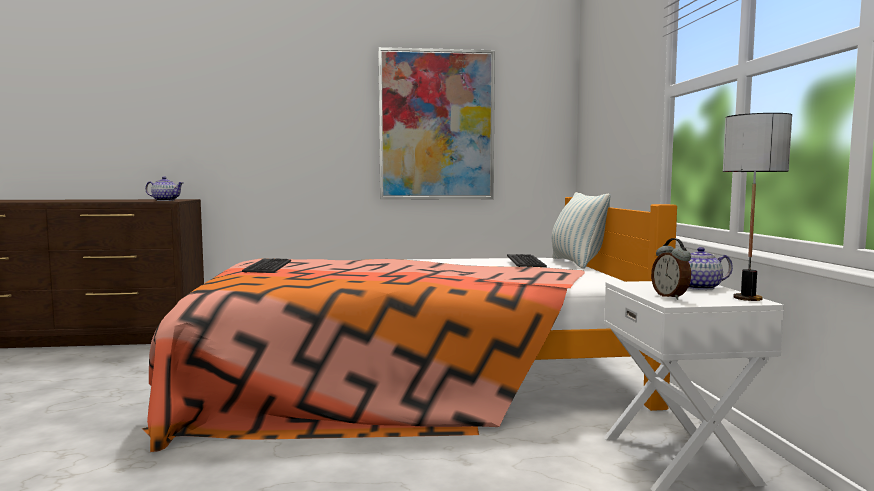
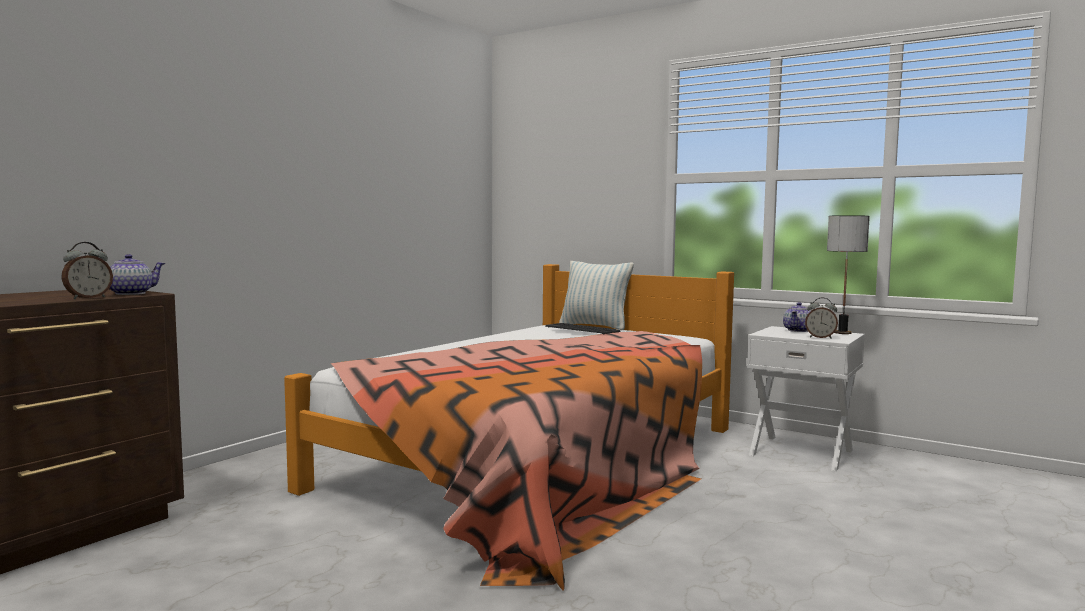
camera: 50 degrees left, 0 degrees up
(132, 201) = (88, 298): none -> alarm clock
(269, 266) = (417, 368): keyboard -> none
(436, 125) = (389, 184): picture -> none

